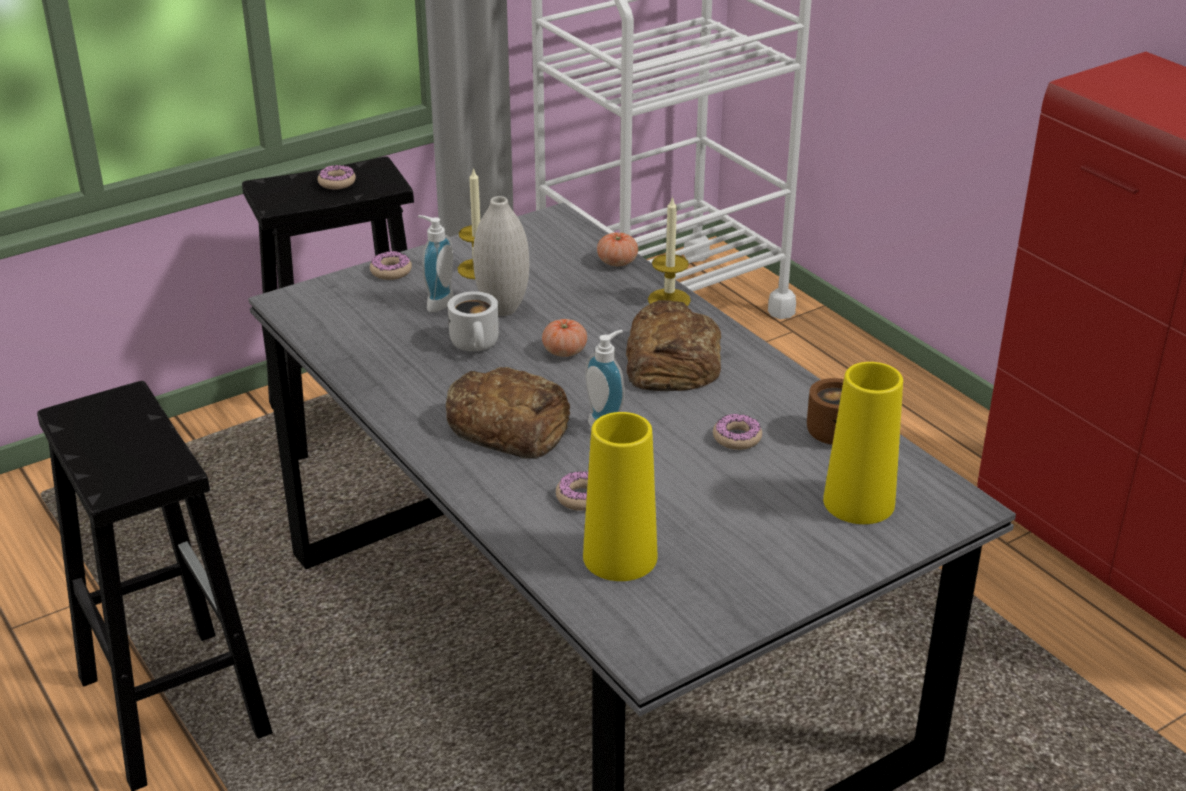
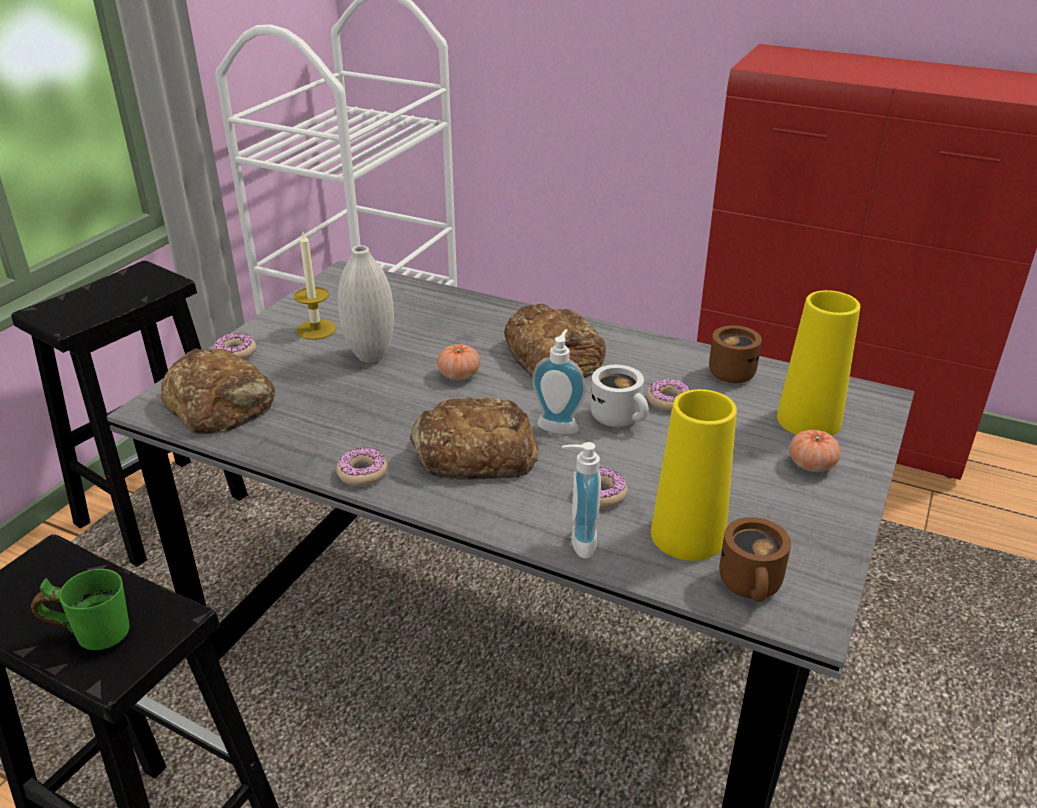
camera: 30 degrees left, 0 degrees up
(120, 459) = (94, 630): none -> green mug
(337, 182) = (113, 292): donut -> donut (362, 473)
(343, 313) = (221, 402): none -> bread
(436, 302) = (304, 367): soap dispenser -> soap dispenser (578, 542)
(477, 344) = (377, 392): white mug -> white mug (620, 417)
(617, 262) = (430, 293): tomato -> tomato (811, 464)
(630, 616) = (753, 586): none -> brown mug
(669, 300) = (502, 310): candle -> none

